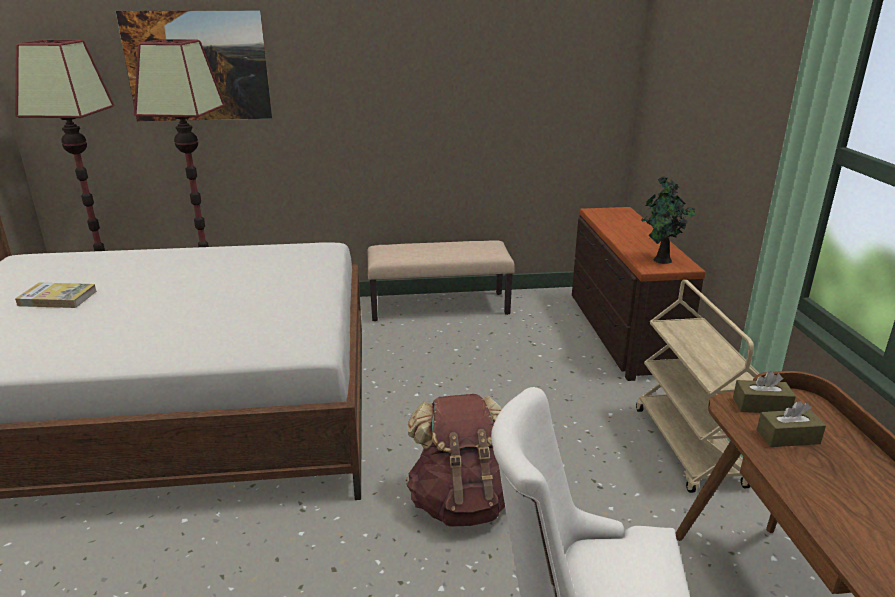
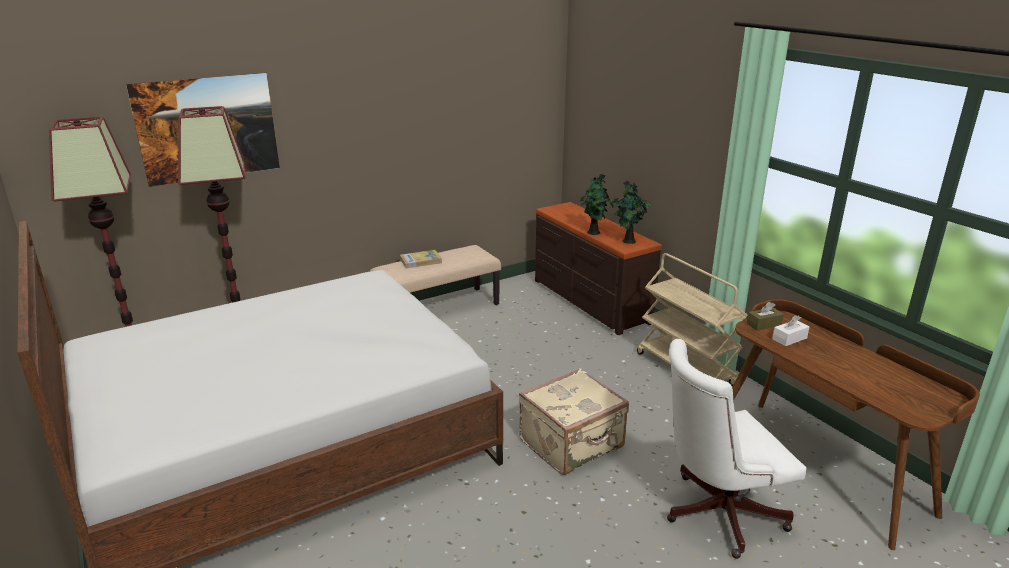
camera: 25 degrees left, 0 degrees up
(57, 298) = (189, 366): book -> book (420, 261)
(462, 502) = (573, 444): brown backpack -> beige suitcase
(626, 244) = (594, 232): none -> potted plant
(788, 437) = (789, 338): brown tissue box -> white tissue box

